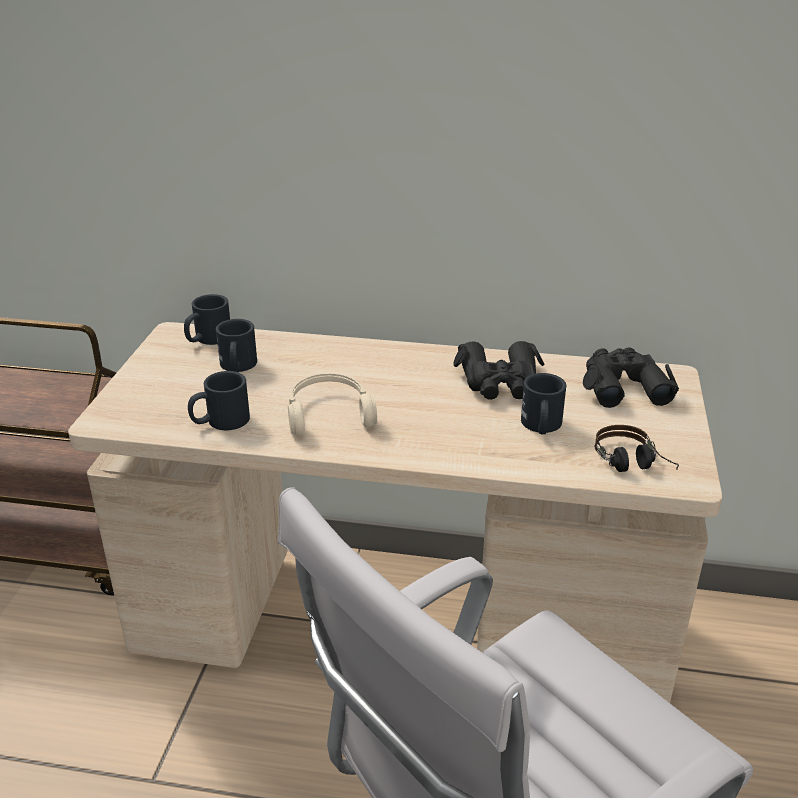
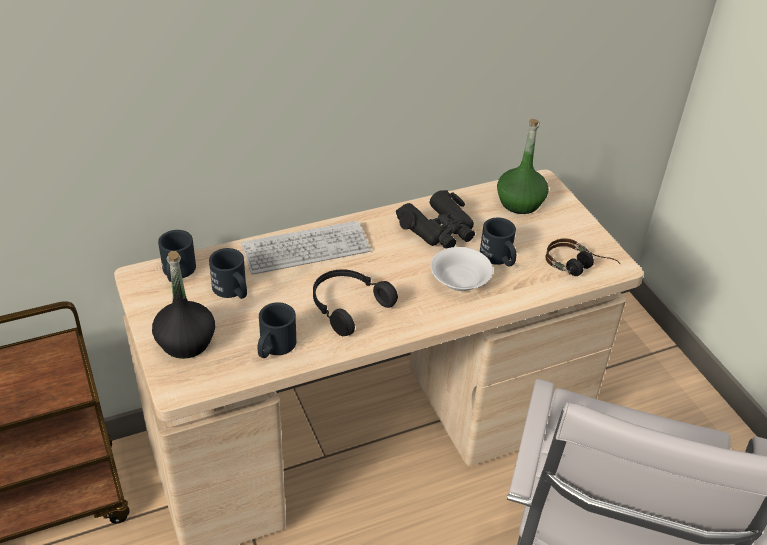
camera: 35 degrees left, 10 degrees up
(151, 391) = (186, 342): none -> black bottle
(328, 413) = (347, 306): beige headphones -> black headphones
(342, 357) = (306, 249): none -> keyboard
(474, 430) = (460, 279): none -> white bowl
(623, 385) = (519, 202): black binoculars -> green bottle

